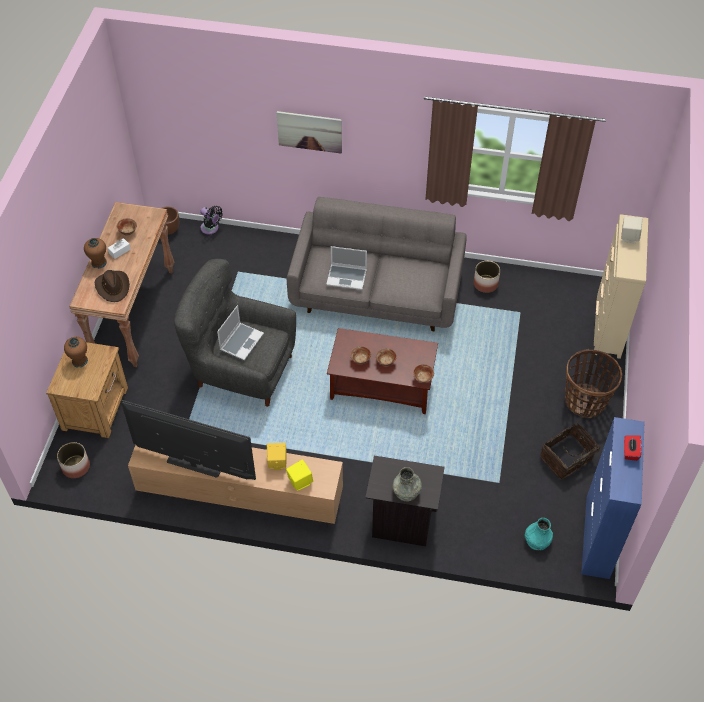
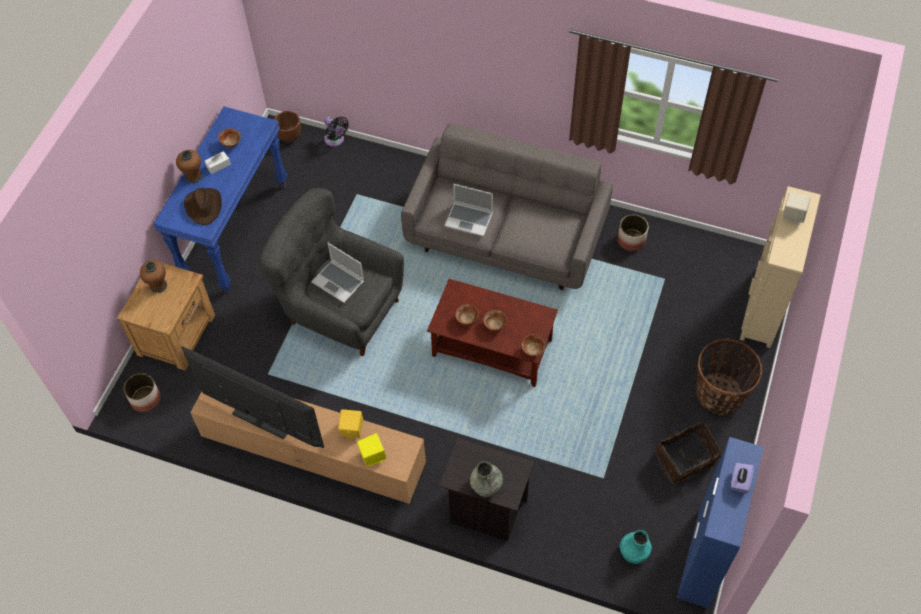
camera: 10 degrees right, 5 degrees up
(133, 314) = (235, 230): brown console table -> blue console table
(241, 341) = (339, 282): laptop -> laptop turned 90 degrees clockwise
(309, 131) = (443, 50): picture -> none
(630, 452) = (739, 481): red tissue box -> purple tissue box

